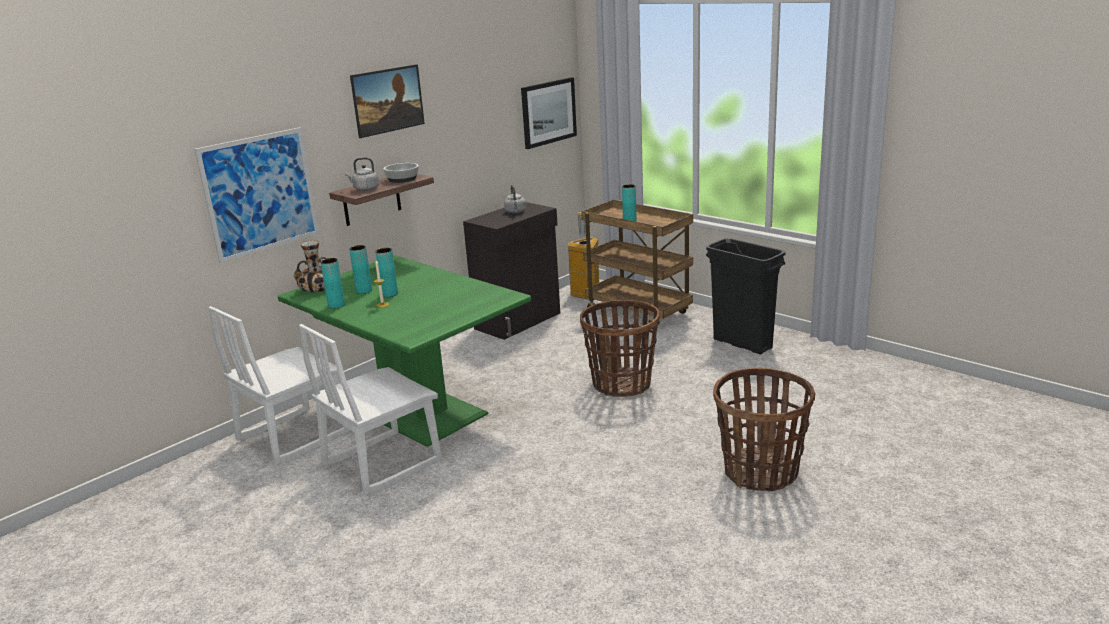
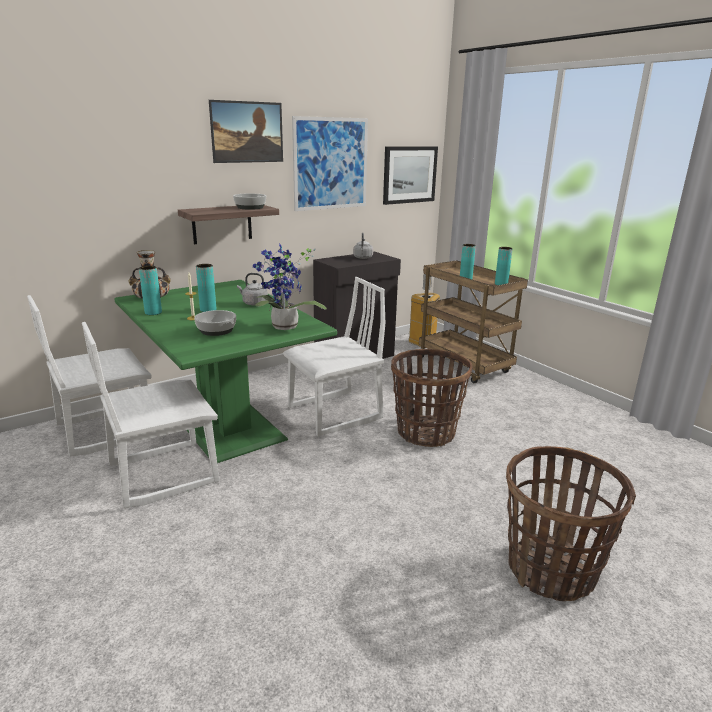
camera: 10 degrees right, 0 degrees up
(260, 193) = (102, 197): picture -> picture (330, 164)
(364, 291) = (188, 304): turquoise vase -> turquoise vase (501, 284)
(365, 189) = (209, 210): grey kettle -> grey kettle (254, 303)
(416, 313) = (216, 330): none -> bowl
(479, 301) = (284, 328): none -> potted plant
(524, 382) = (335, 414): none -> white chair
(743, 344) = (557, 411): black trash can -> none

